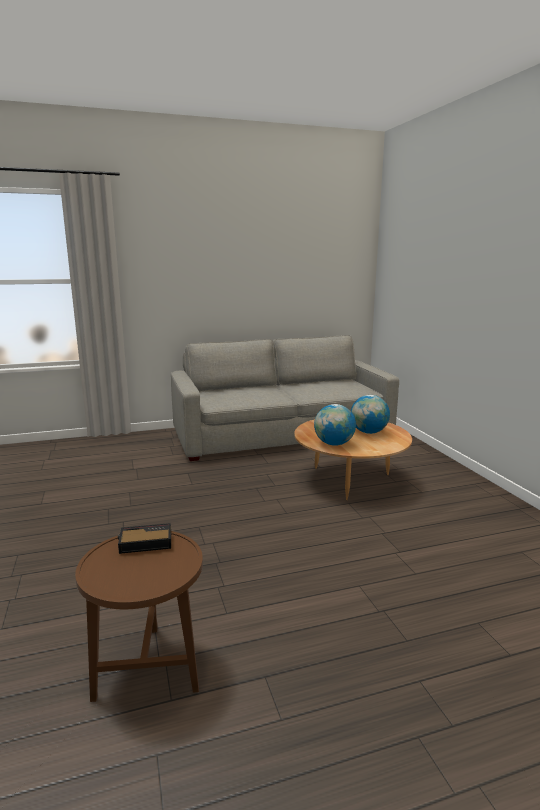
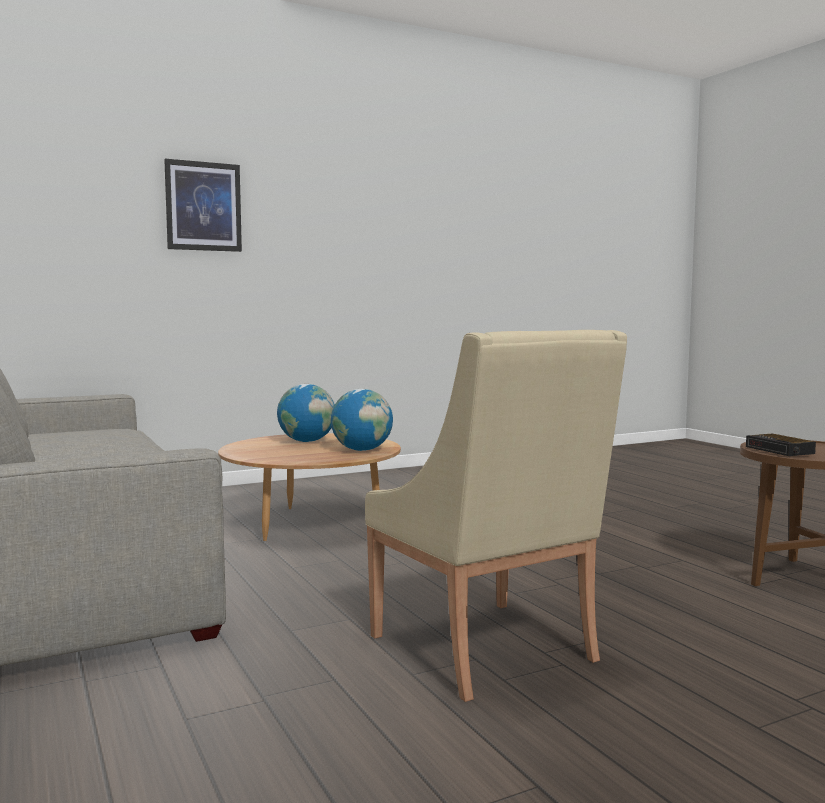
camera: 100 degrees left, 10 degrees down
(136, 509) = (488, 650): none -> beige armchair
(464, 261) = (203, 206): none -> picture

